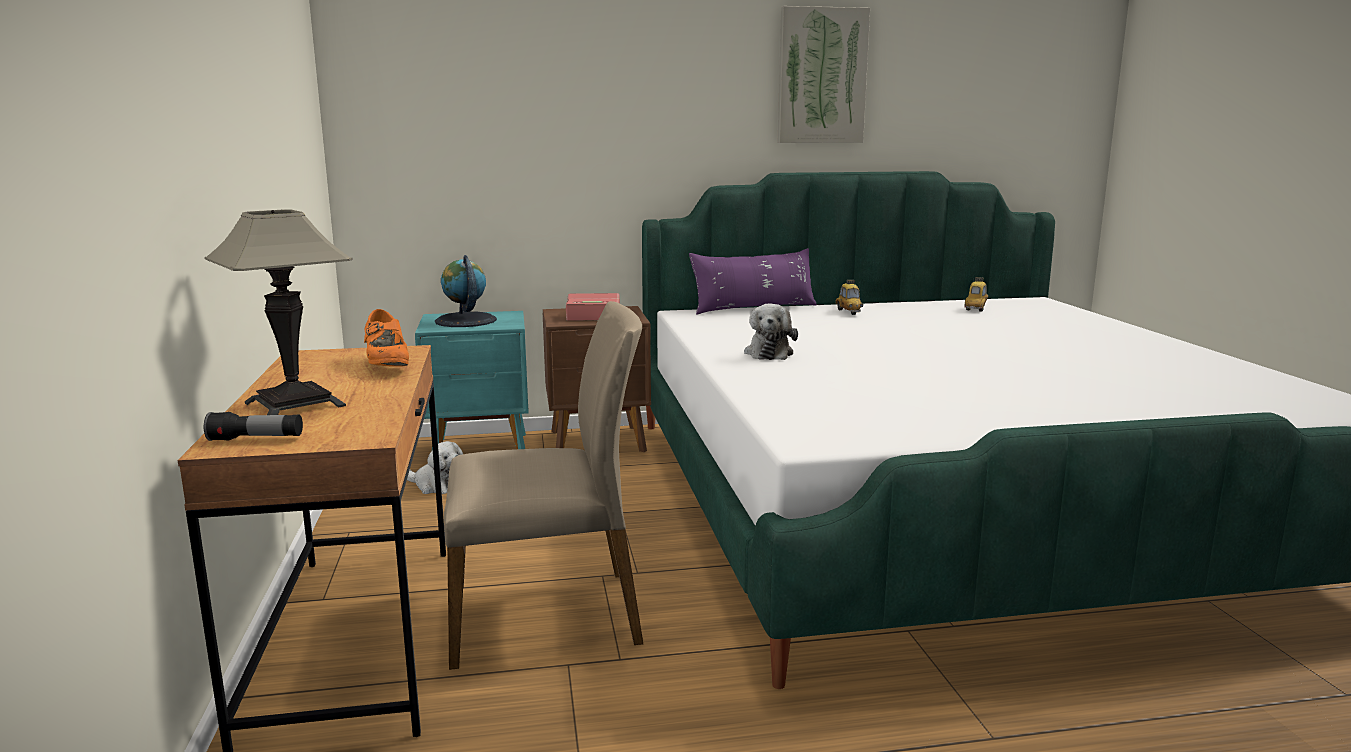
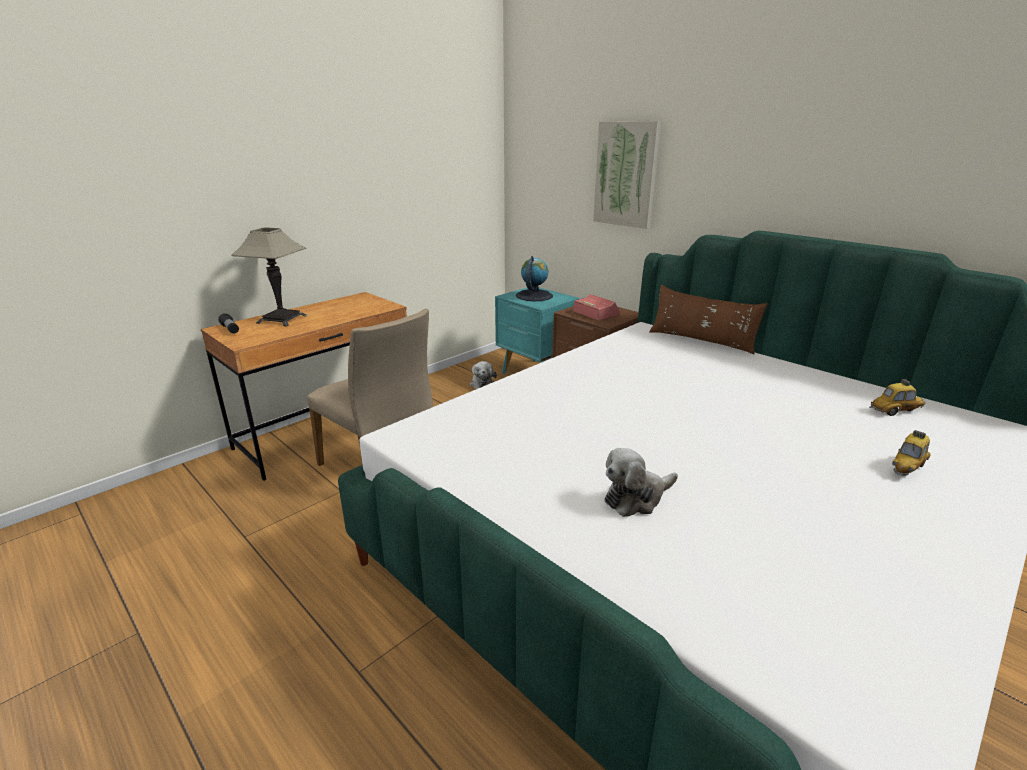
camera: 55 degrees right, 10 degrees up
(387, 365) = (358, 312): orange shoe -> none
(754, 308) = (701, 341): purple pillow -> brown pillow
(769, 353) = (586, 376): plush toy -> plush toy (636, 498)
(821, 76) = (832, 141): picture -> picture (626, 174)
(849, 312) = (760, 369): toy car -> toy car (907, 468)

